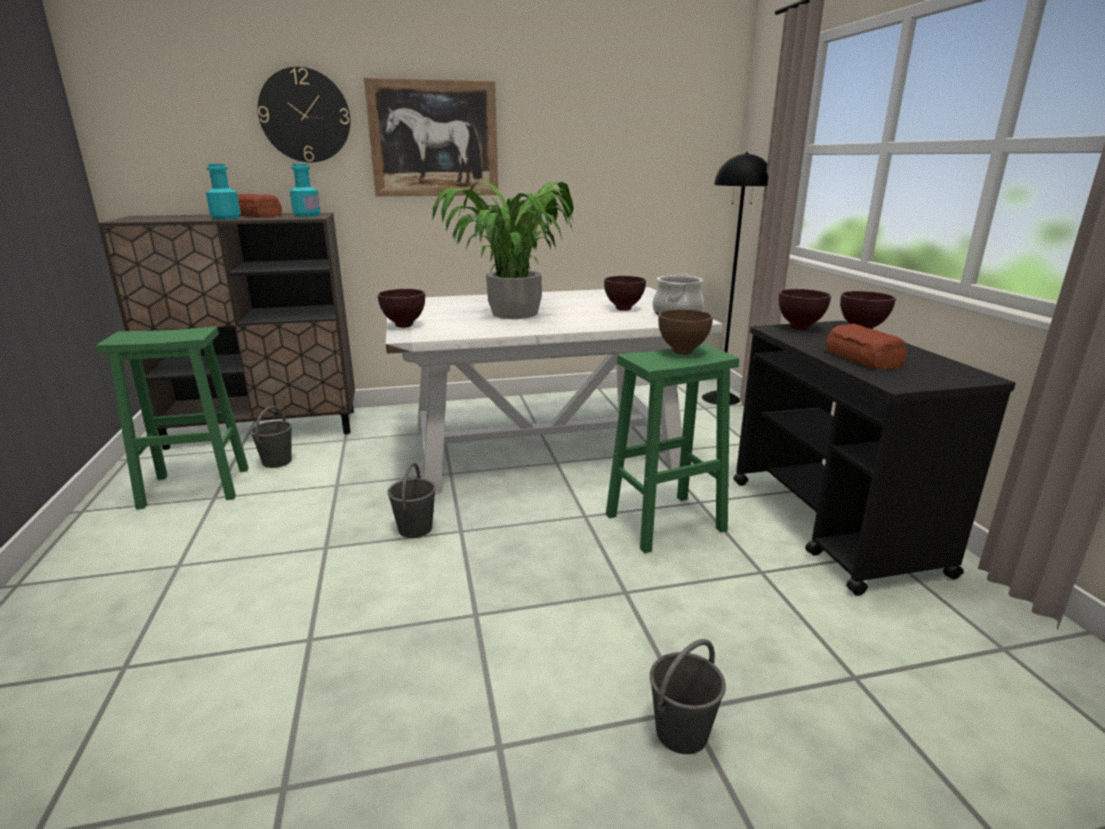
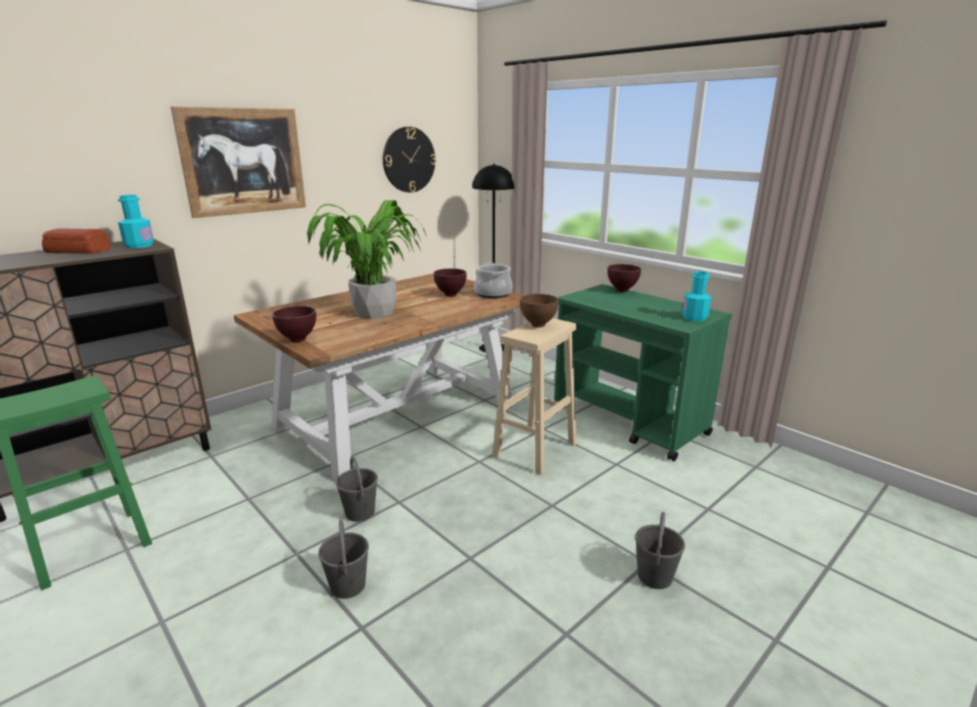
camera: 30 degrees left, 0 degrees up
(226, 218) = (54, 259): turquoise bottle -> turquoise bottle (694, 317)
(277, 461) = (160, 495): grey bucket -> grey bucket (348, 585)
(305, 116) = (110, 144): wall clock -> wall clock (408, 160)
(543, 444) = (397, 415): white dining table -> brown dining table
(663, 523) = (534, 450): green stool -> beige stool
(800, 328) = (587, 294): brown bowl -> none
(833, 526) = (629, 422): black cart -> green cart
(863, 359) = (647, 311): bread -> none

